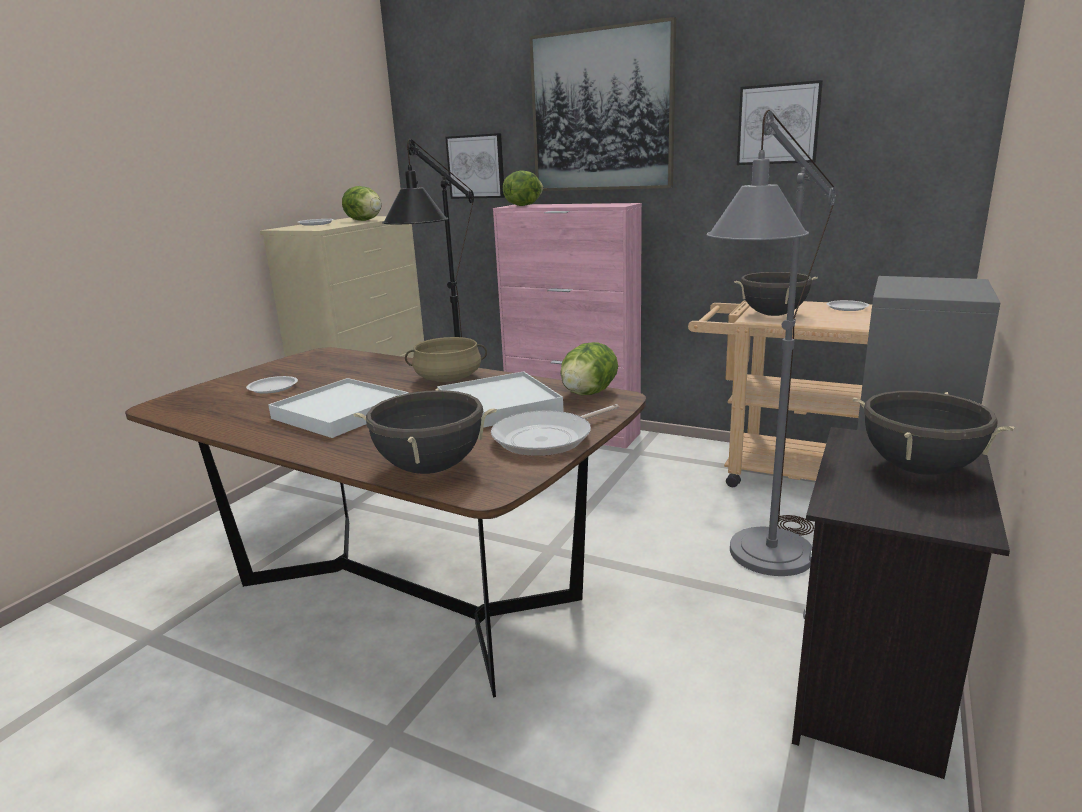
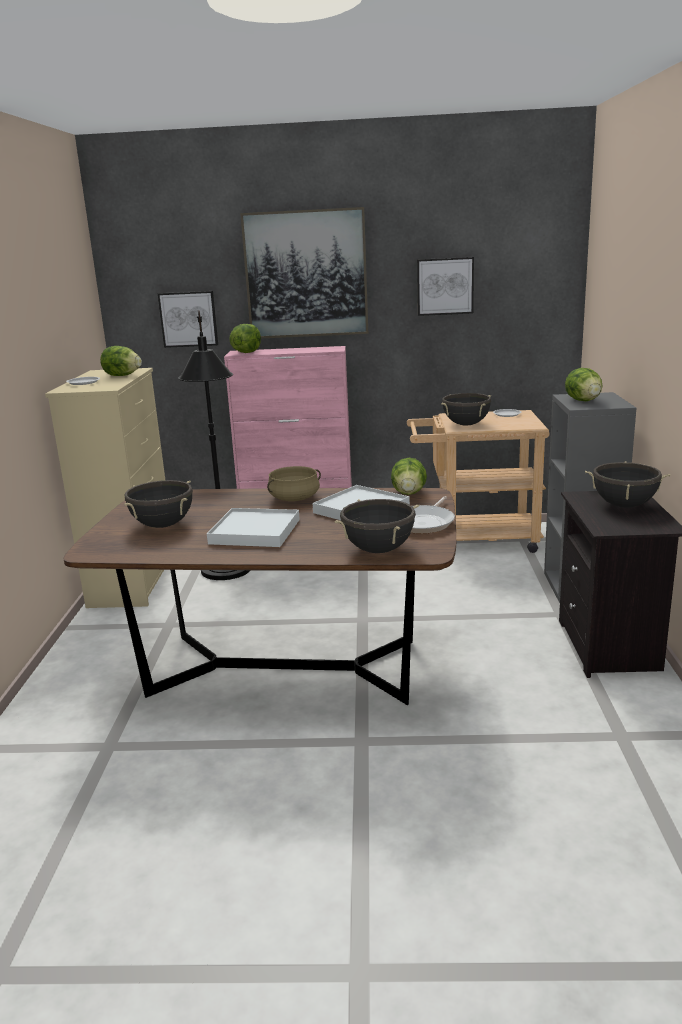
camera: 25 degrees left, 0 degrees up
(273, 388) = (162, 525): white plate -> black cooking pot
(761, 564) = (505, 597): grey floor lamp -> none
(915, 287) = (583, 401): none -> lettuce

